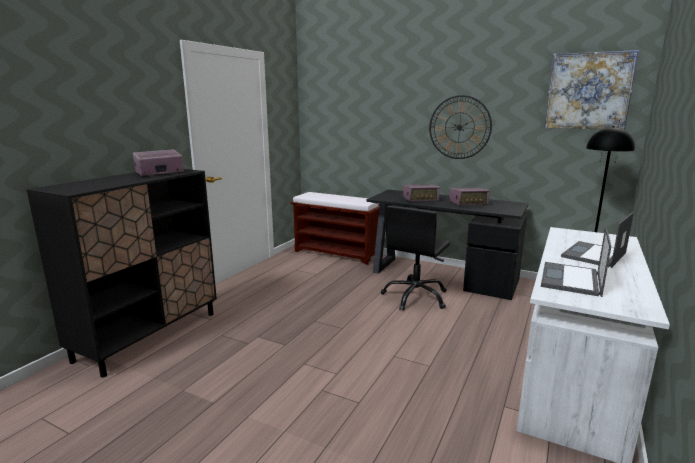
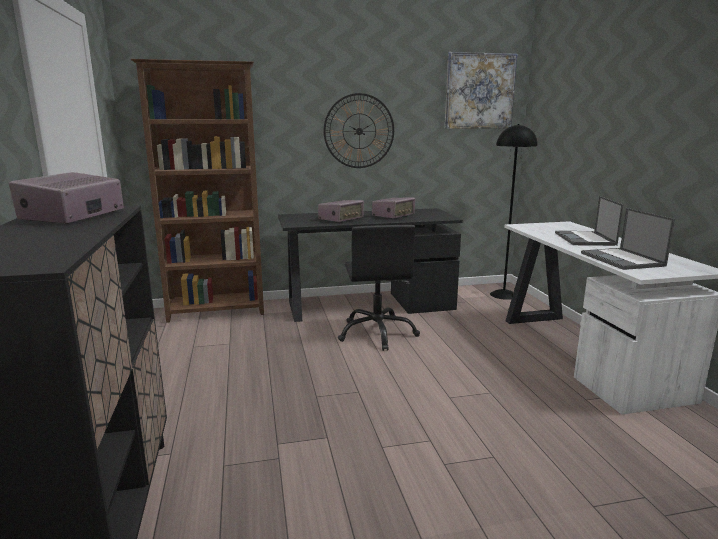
camera: 40 degrees left, 0 degrees up
(337, 253) = (217, 312): brown bench -> brown bookcase

